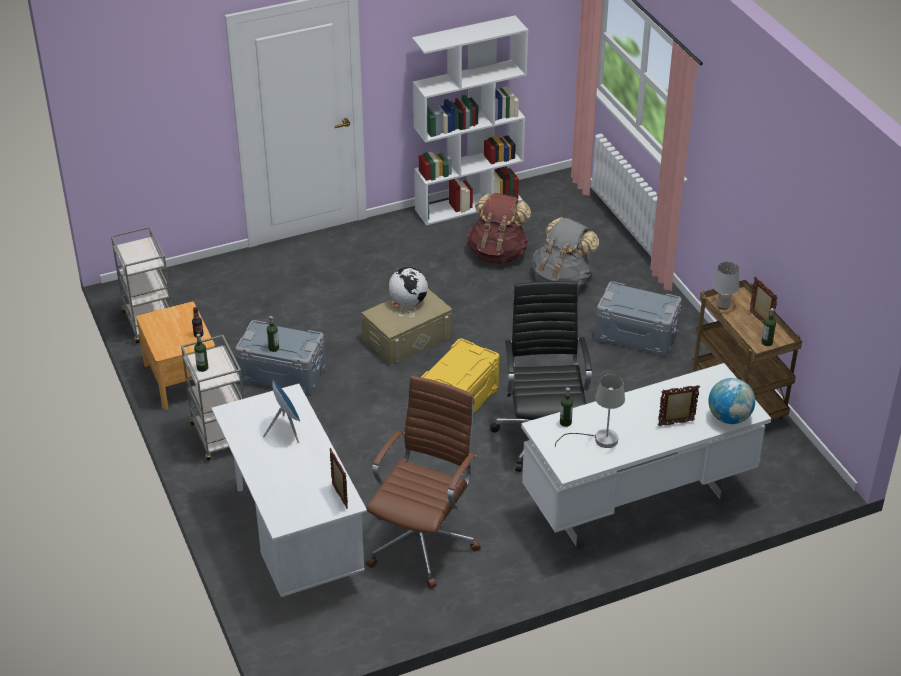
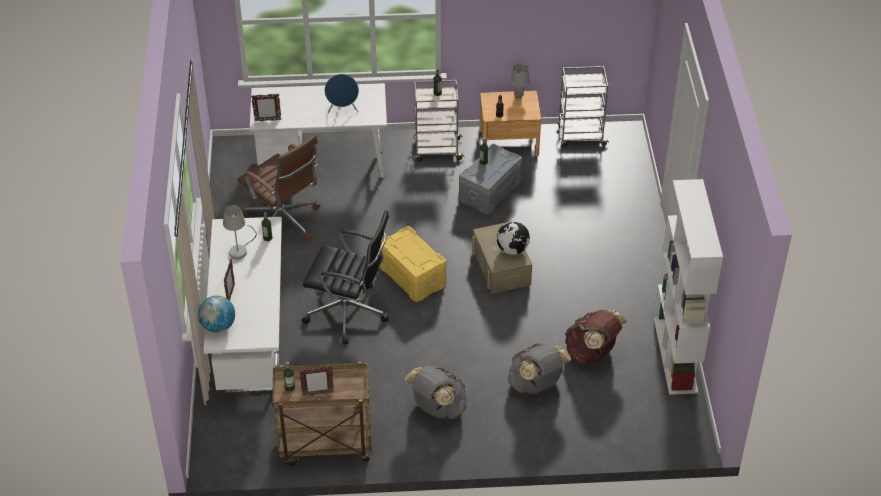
camera: 110 degrees right, 5 degrees up
(636, 336) = (437, 408): grey storage box -> grey backpack
(723, 306) = (349, 378): grey table lamp -> grey table lamp (519, 95)

